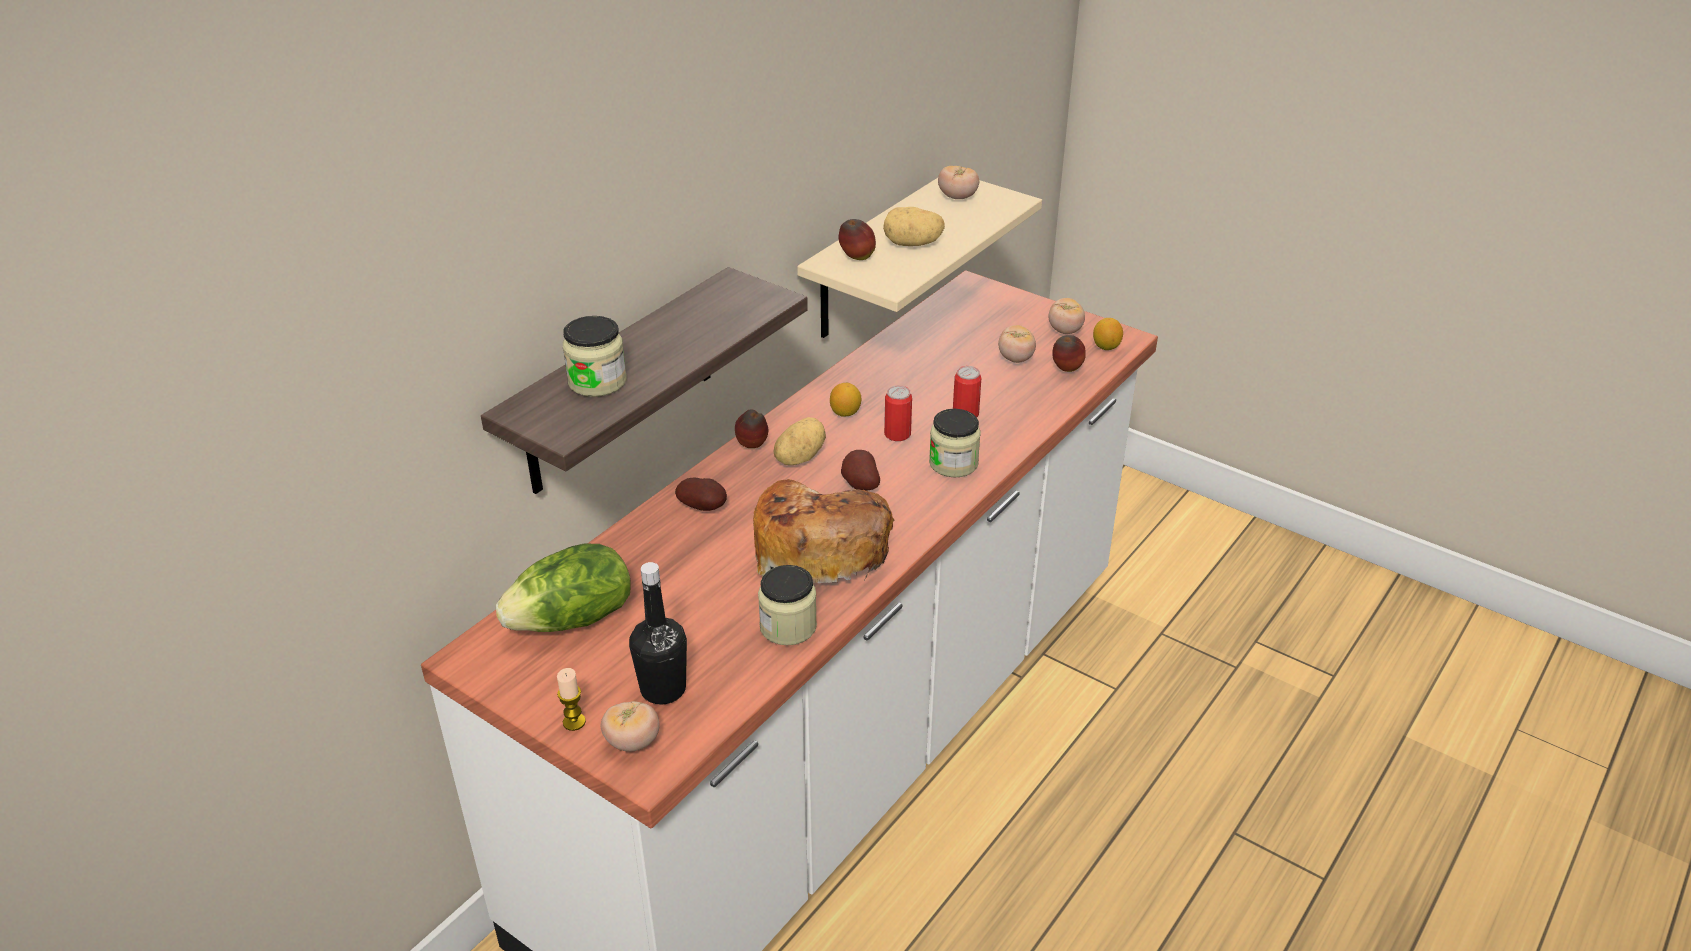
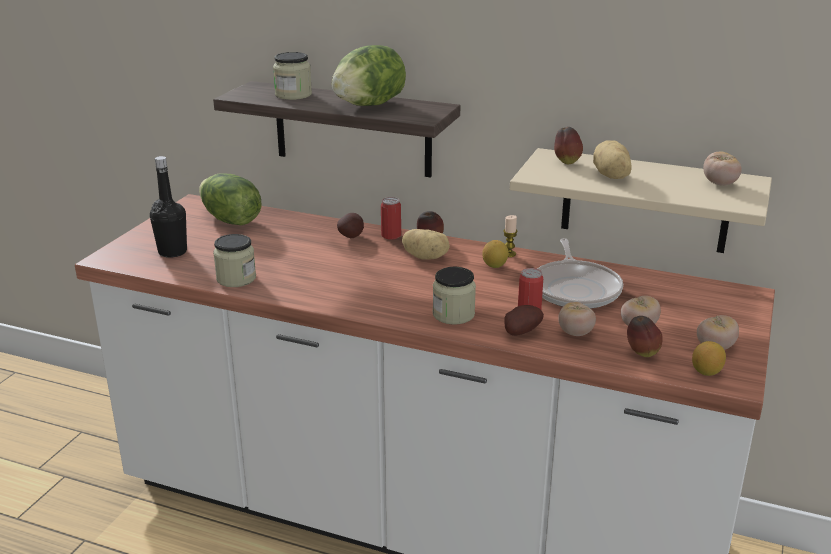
camera: 75 degrees right, 10 degrees down
(574, 722) = (144, 234): candle -> candle (509, 254)
(632, 742) = (128, 251): tomato -> tomato (575, 333)
(693, 328) = (369, 105): none -> lettuce
(819, 546) = (324, 277): bread -> none
(859, 485) = (404, 282): potato -> potato (520, 332)
(897, 434) = (479, 288): can -> can (391, 235)
(924, 374) = (575, 289): none -> frying pan

